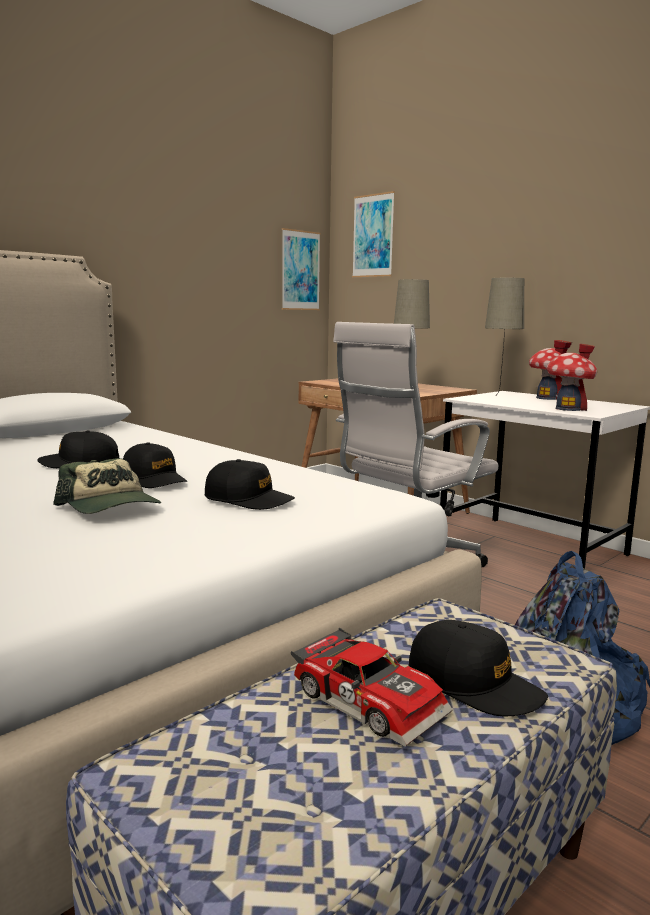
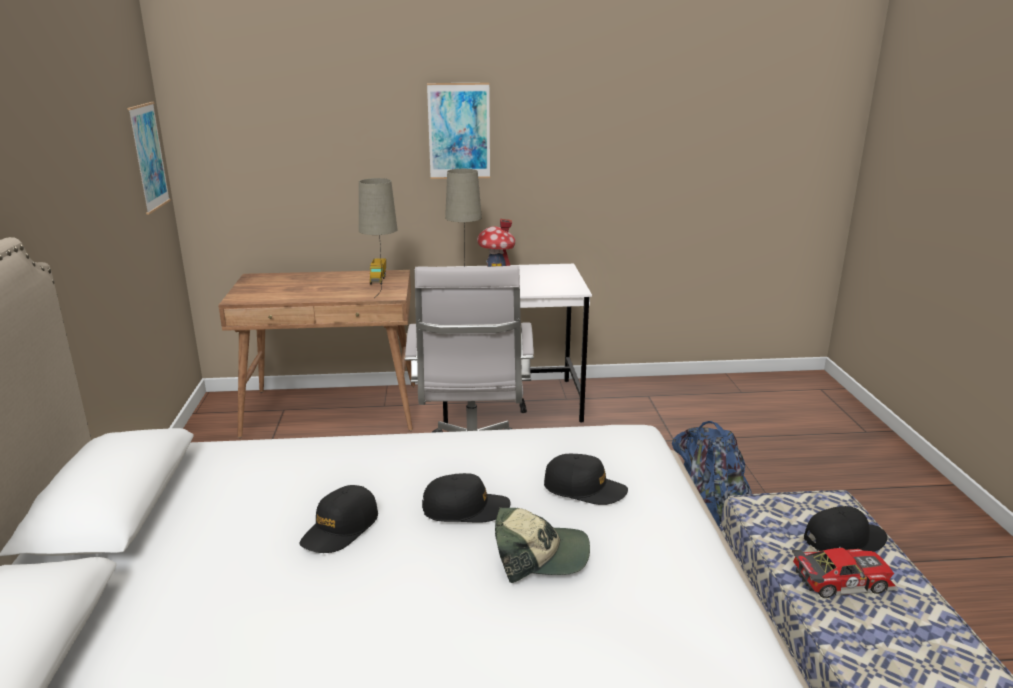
camera: 50 degrees left, 10 degrees up
(248, 500) = (584, 489): black cap -> black cap turned 45 degrees clockwise
(373, 236) = (236, 106): picture -> picture (459, 131)
(434, 389) = (378, 279): none -> toy truck
(568, 409) = (547, 286): toy house -> none

